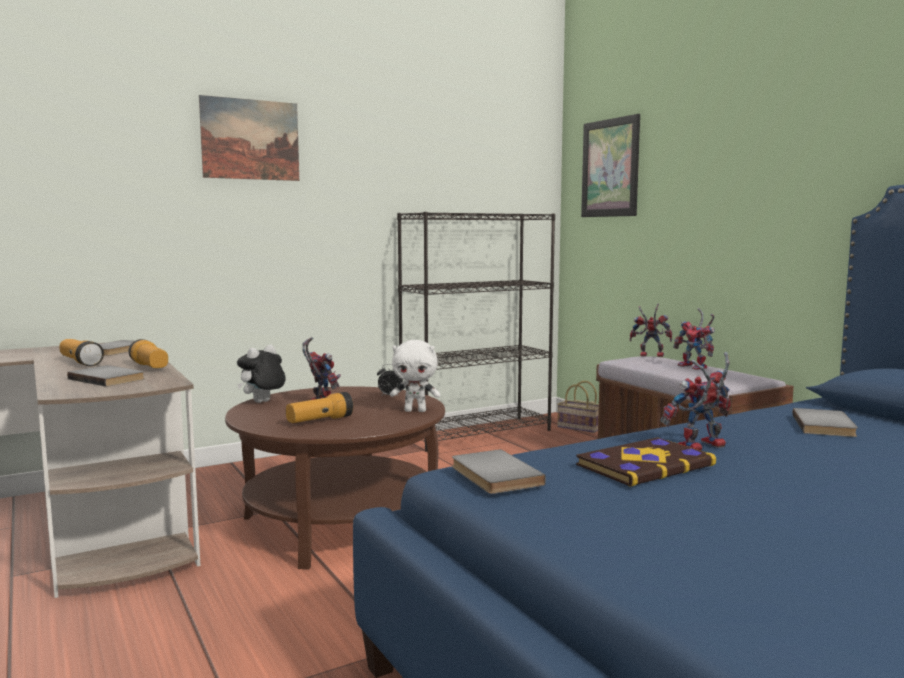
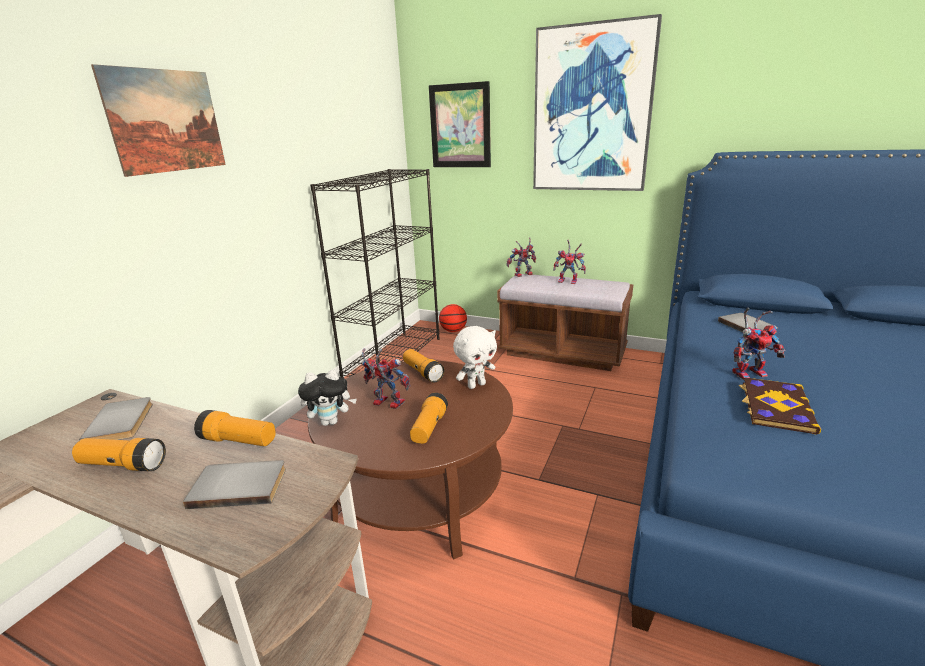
camera: 35 degrees left, 15 degrees up
(262, 402) = (331, 422): plush toy -> plush toy turned 105 degrees counterclockwise
(389, 396) = (423, 373): alarm clock -> flashlight
(493, 476) = (738, 460): grey book -> none
(578, 427) = (453, 331): basket -> basketball
(700, 447) = (749, 372): toy robot -> toy robot turned 135 degrees counterclockwise
(745, 139) = (592, 110): none -> picture

